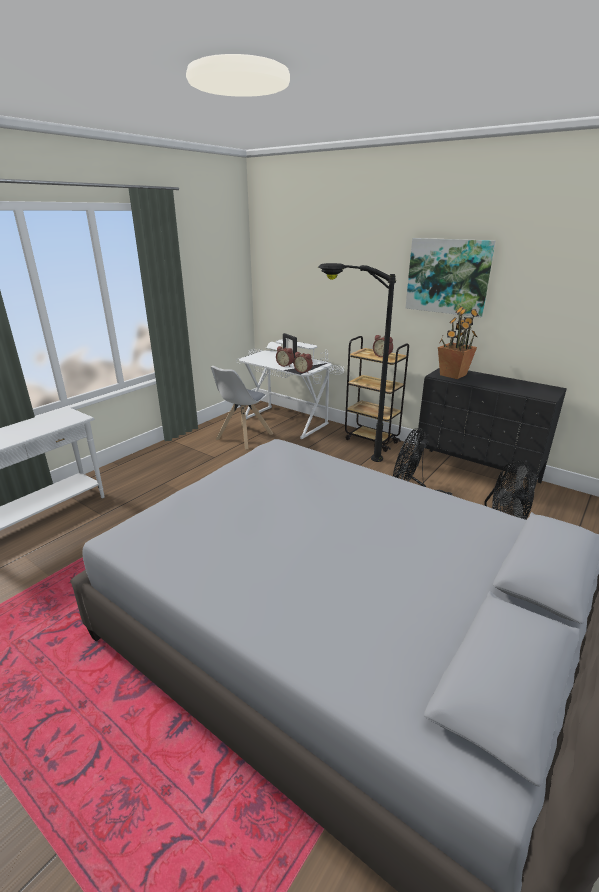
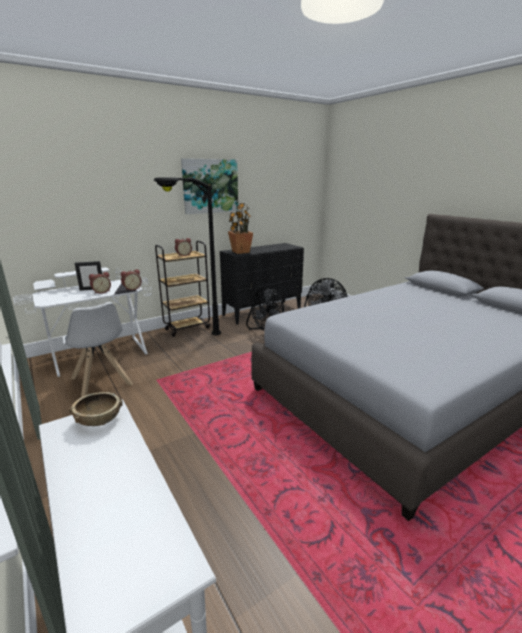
camera: 70 degrees left, 5 degrees down
(70, 417) = (99, 420): none -> brown bowl

